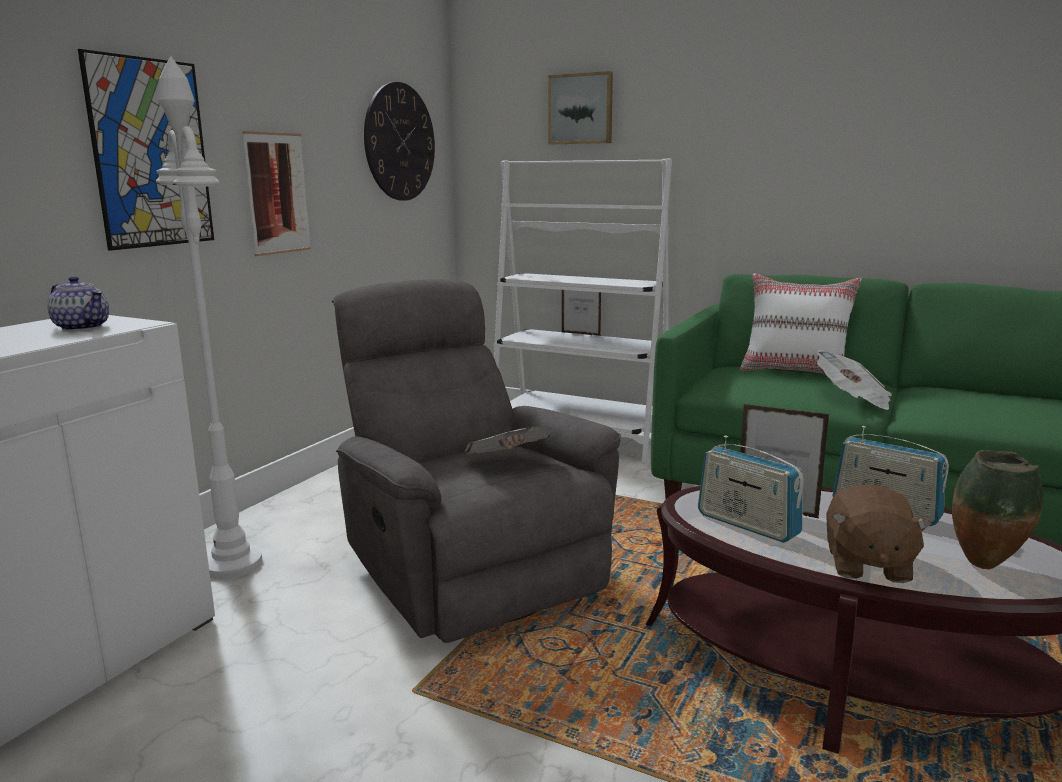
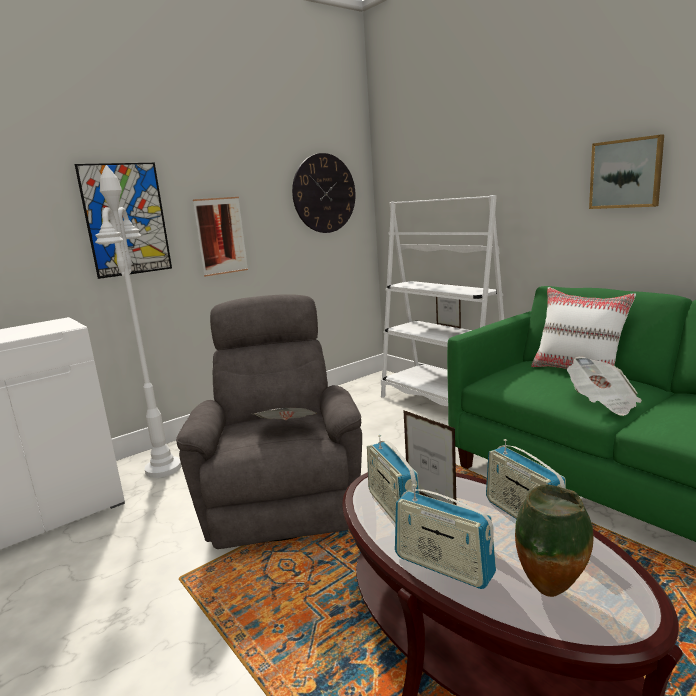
camera: 25 degrees right, 0 degrees up
(82, 327) = (41, 329): teapot -> none
(581, 109) = (448, 159): picture -> picture (626, 173)
(867, 565) = (443, 566): brown plush toy -> radio

